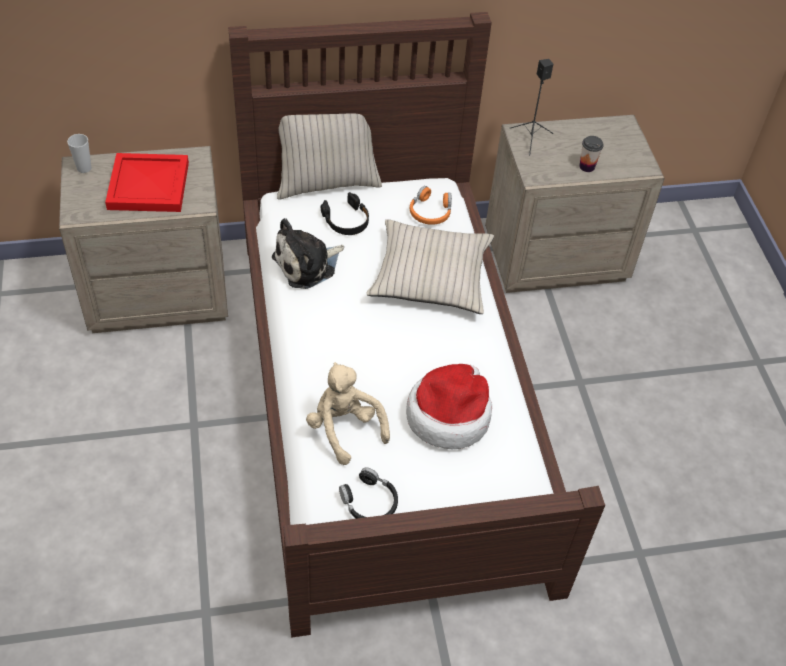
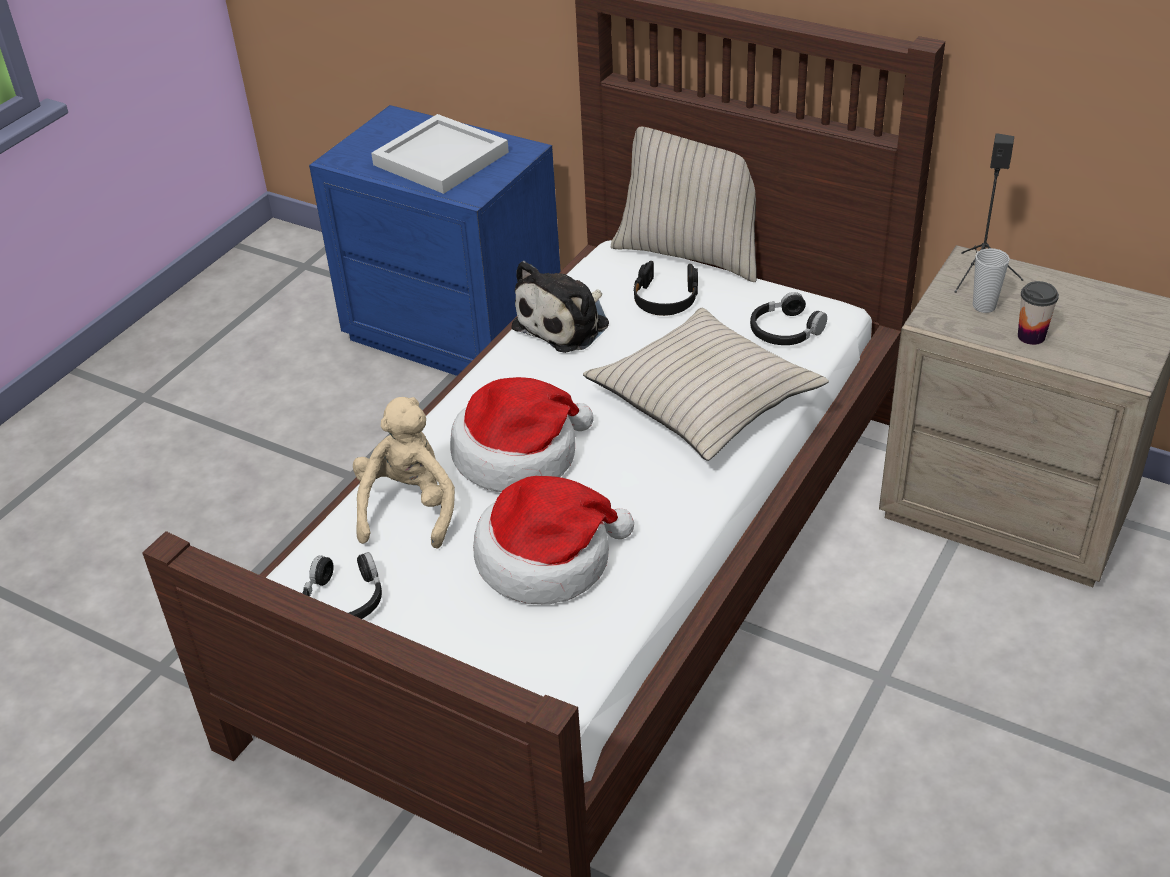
camera: 45 degrees right, 10 degrees down
(84, 168) = (397, 121): cup -> cup (984, 306)
(147, 185) = (441, 157): red tray -> white tray
(158, 292) = (456, 331): beige nightstand -> blue nightstand
(307, 264) = (566, 324): plush toy -> plush toy turned 60 degrees counterclockwise
(369, 362) = (519, 455): none -> hat
(430, 212) = (785, 331): orange headphones -> black headphones

